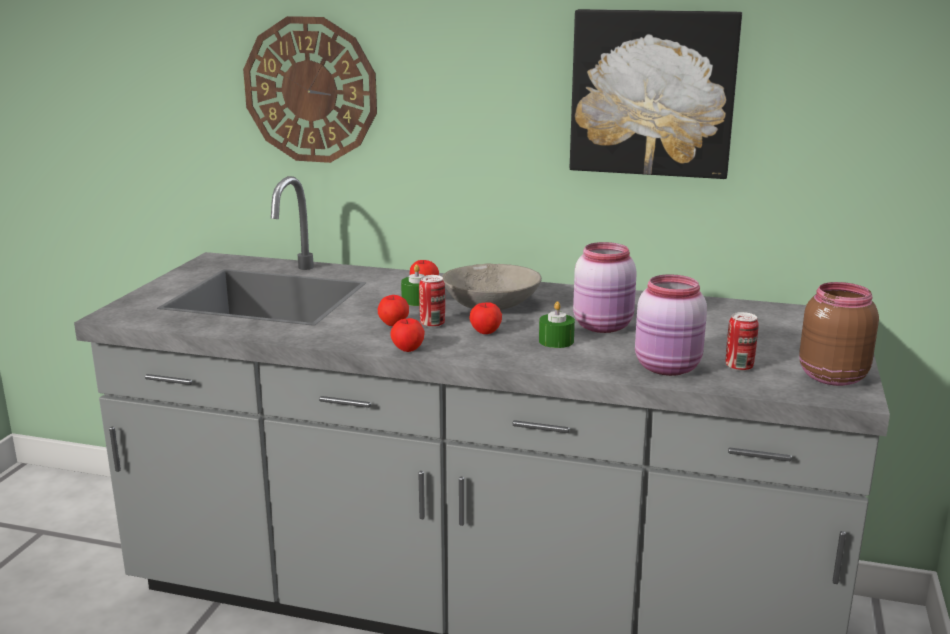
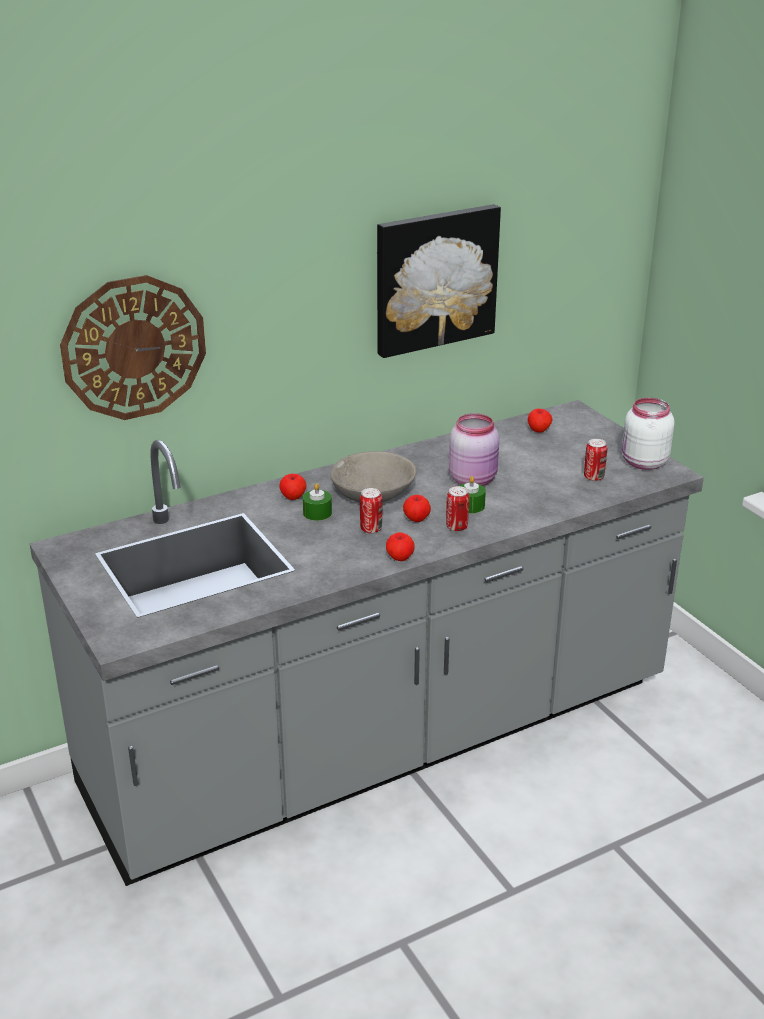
camera: 45 degrees left, 10 degrees up
(394, 324) = (346, 542): apple -> apple (539, 430)
(507, 349) = (456, 527): none -> can
(669, 368) = (563, 496): pink jar -> none
(830, 376) = (643, 463): brown jar -> white jar

